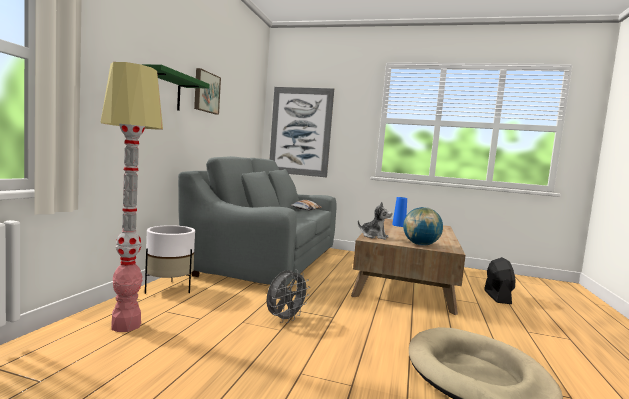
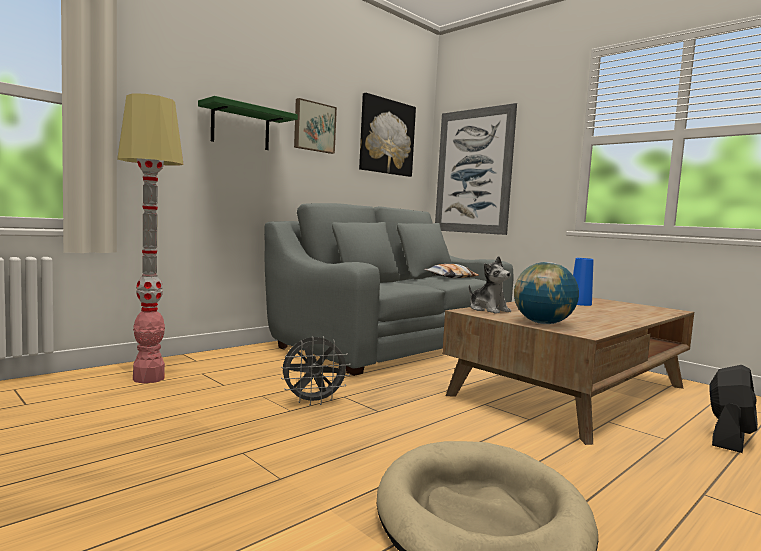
camera: 30 degrees right, 0 degrees up
(169, 289) = (236, 355): white planter -> none
(244, 102) = (386, 137): none -> picture

